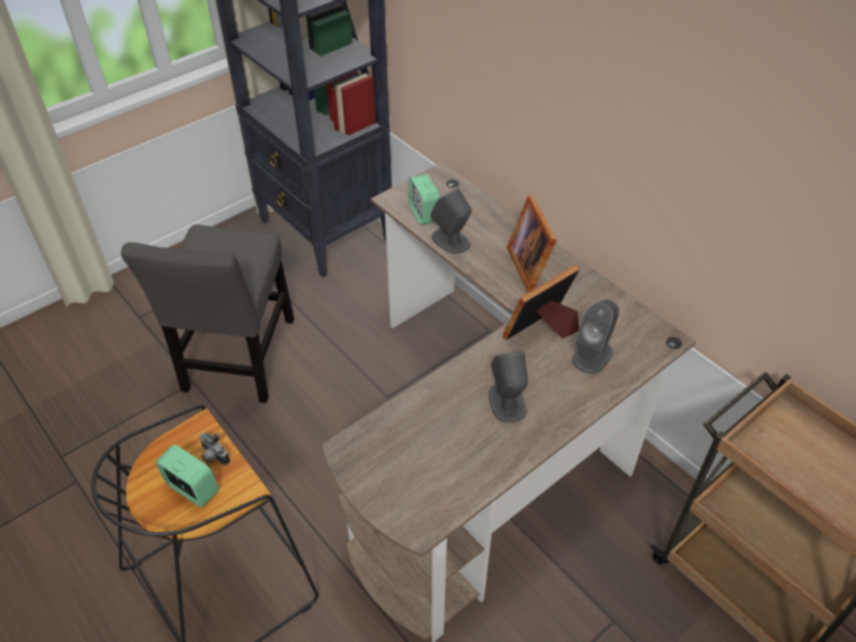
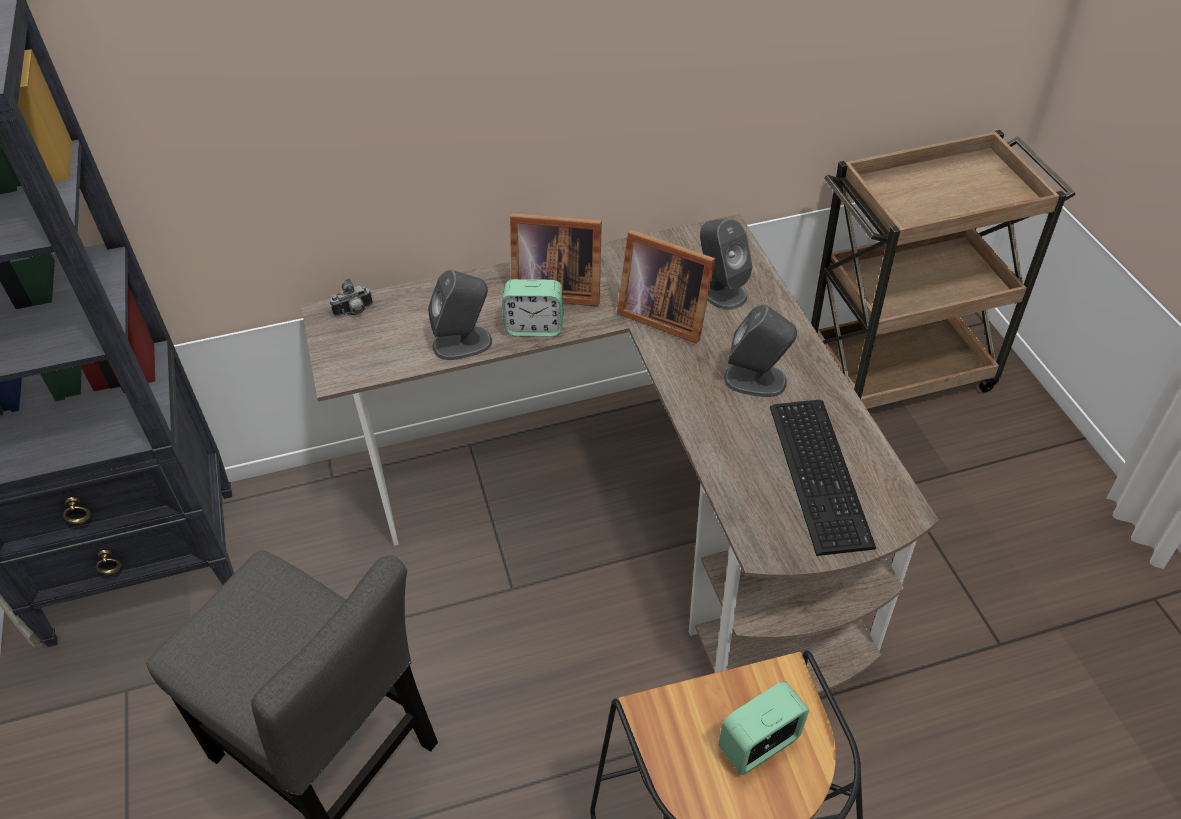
camera: 65 degrees left, 0 degrees up
(213, 457) = (713, 706): camera -> camera (354, 312)
(424, 213) = (392, 353): alarm clock -> alarm clock (535, 327)
(434, 466) = (822, 472): none -> keyboard
(543, 330) = (663, 315): picture frame -> picture frame turned 45 degrees counterclockwise

